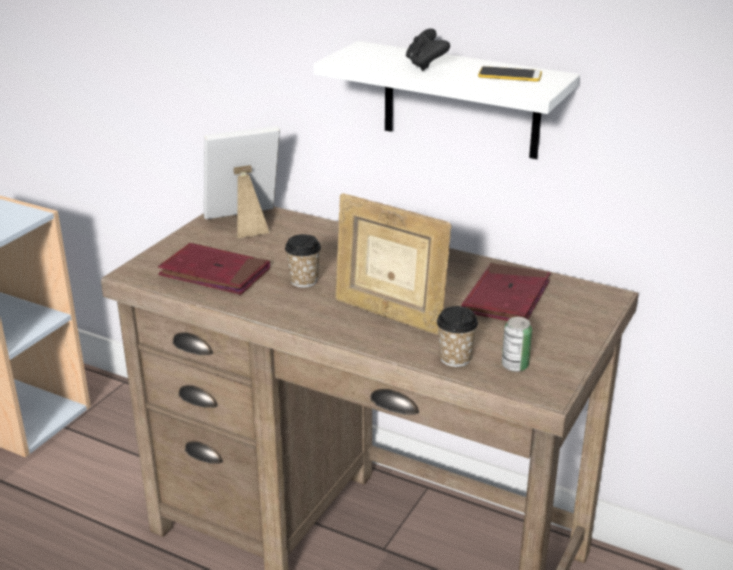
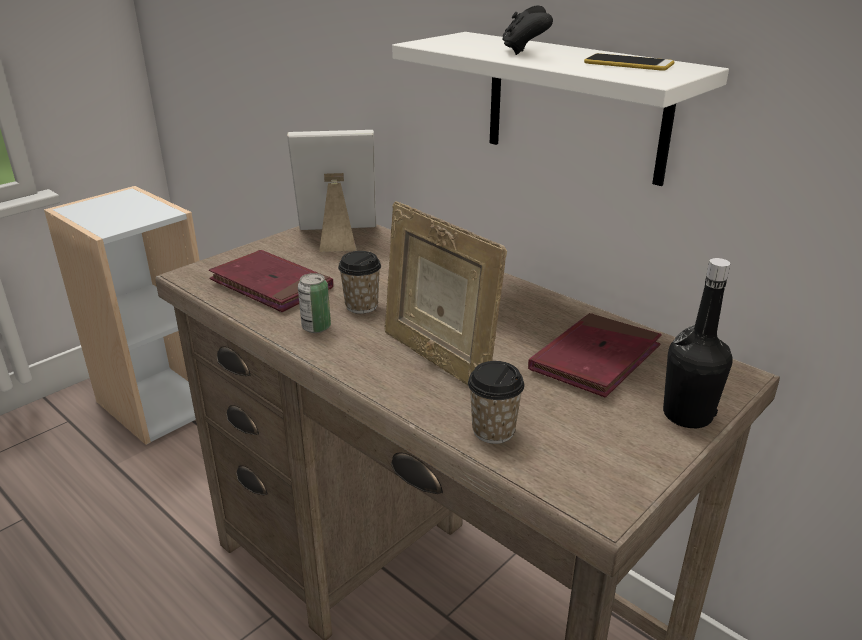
camera: 15 degrees right, 0 degrees up
(514, 366) = (570, 455): can -> can (316, 327)
(583, 328) = (687, 415): none -> black bottle

